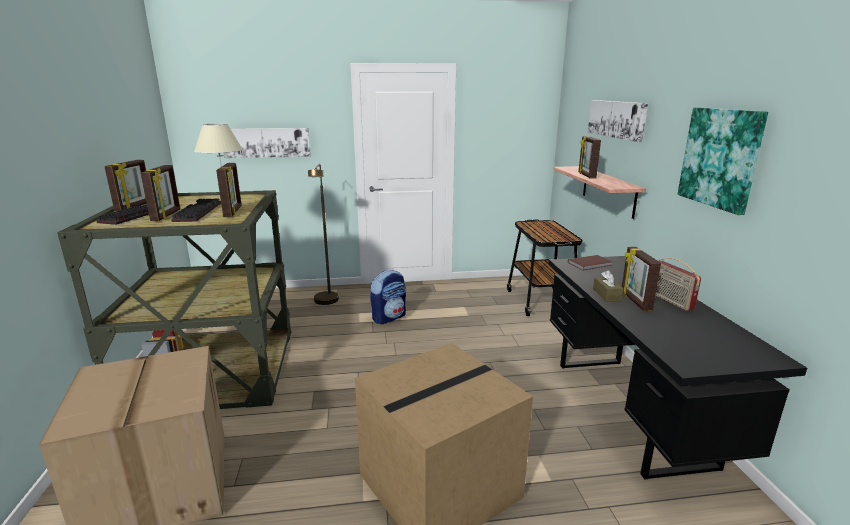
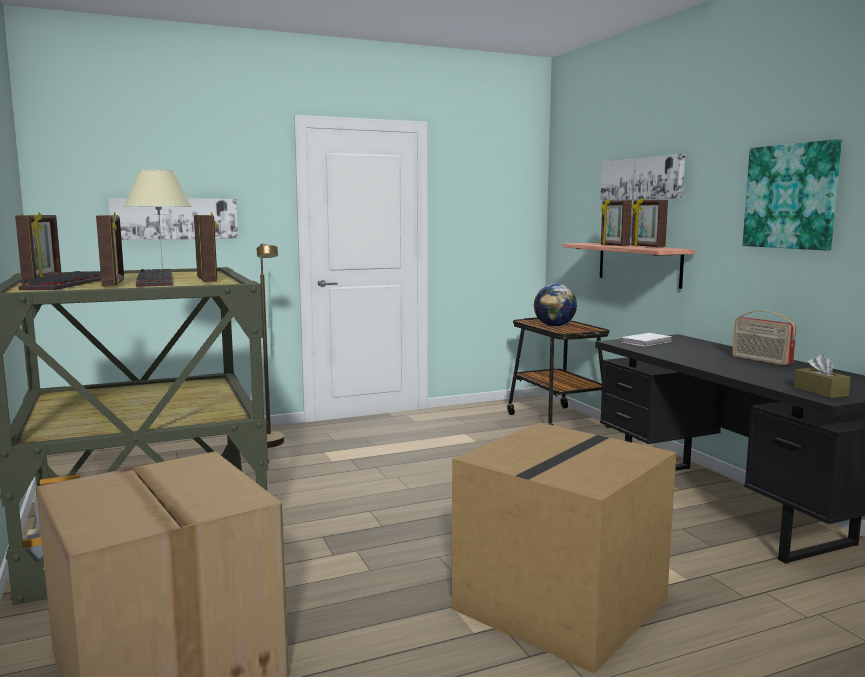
camera: 15 degrees left, 10 degrees down
(389, 317) = (371, 452): backpack -> none
(542, 231) = (554, 326): none -> globe
(590, 264) = (647, 341): brown book -> white book
(606, 295) = (692, 360): brown tissue box -> brown tissue box (820, 392)
(635, 301) = (726, 363): picture frame -> picture frame (647, 246)

